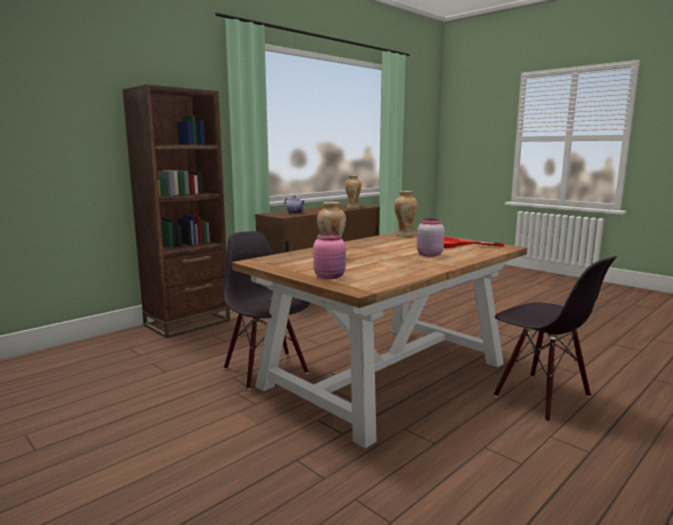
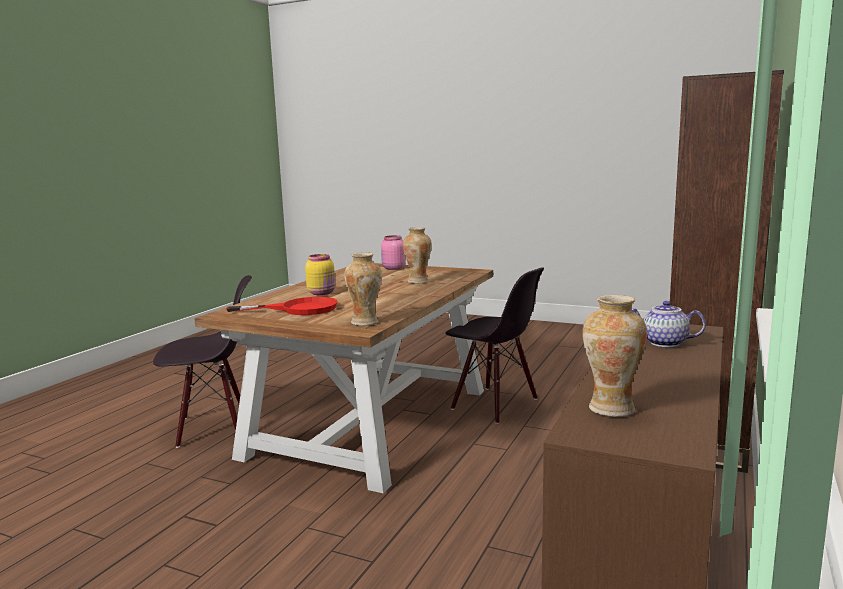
camera: 160 degrees right, 0 degrees up
(428, 255) = (322, 293): pink jar -> yellow jar
(541, 396) = (212, 428): black chair -> black chair turned 135 degrees clockwise

